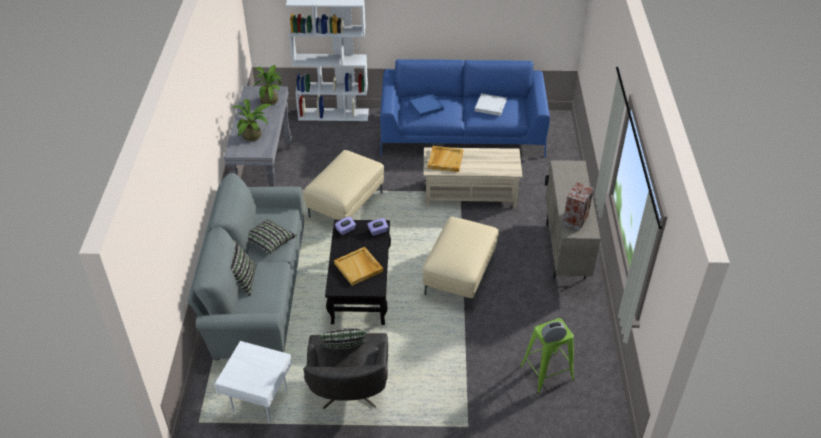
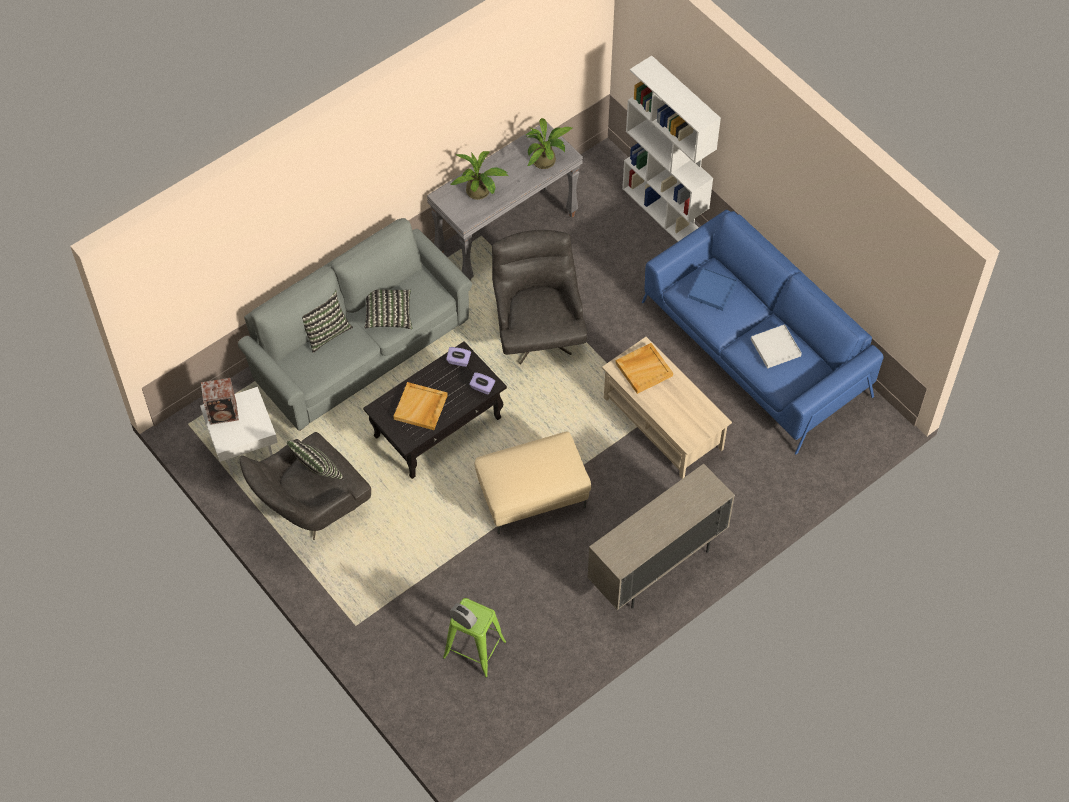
camera: 50 degrees right, 15 degrees up
(345, 204) = (537, 328): beige ottoman -> grey armchair
(576, 220) = (628, 542): speaker -> speaker (224, 413)

